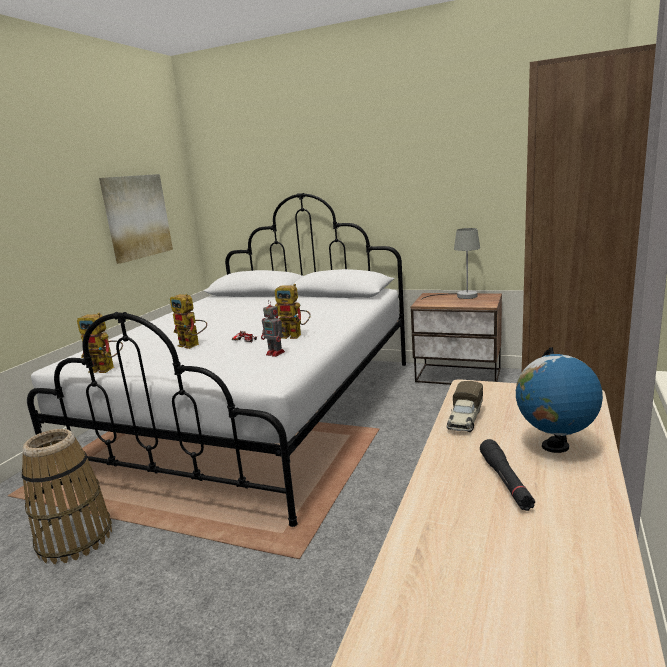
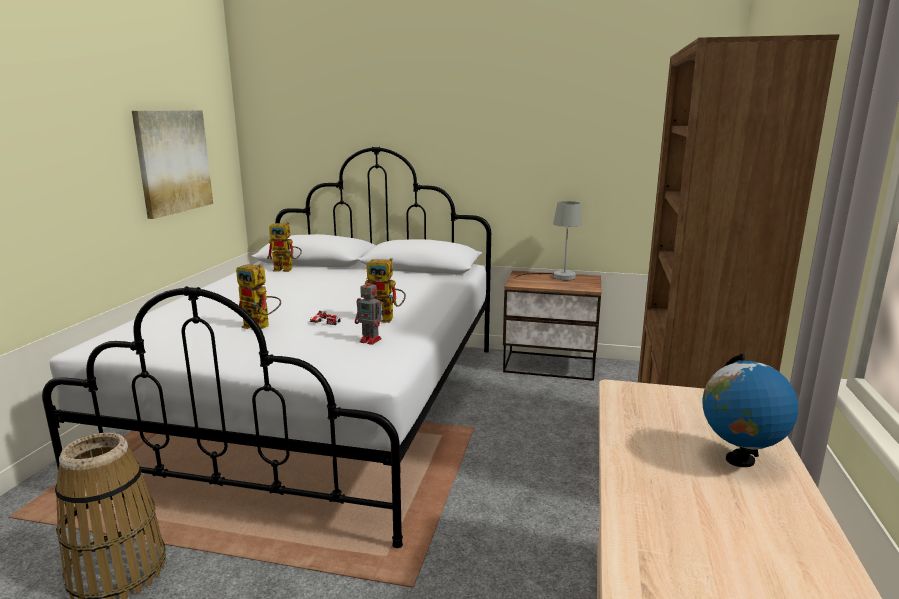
camera: 10 degrees left, 0 degrees up
(107, 369) = (158, 355): toy robot -> toy robot (287, 269)
(464, 420) = (632, 428): toy truck -> none
(505, 481) = (705, 501): black flashlight -> none

